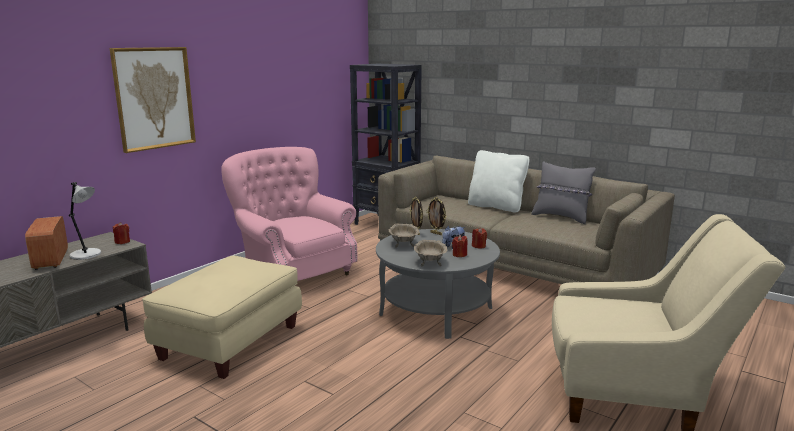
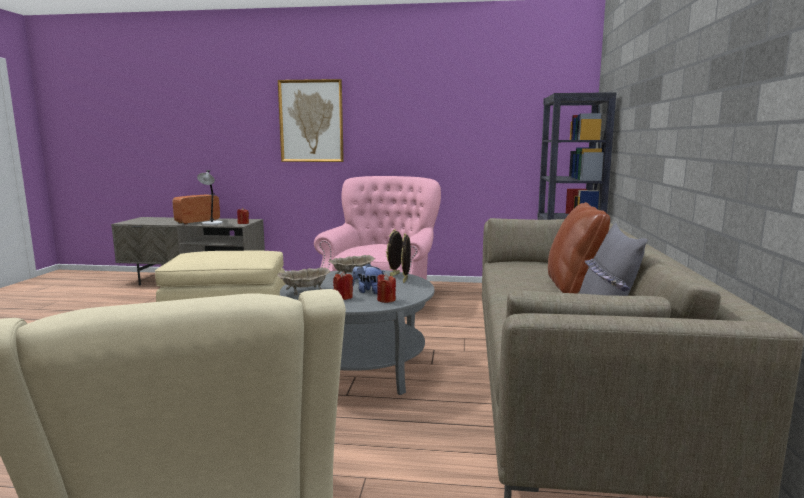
camera: 60 degrees right, 5 degrees down
(496, 207) = (573, 287): white pillow -> brown pillow

